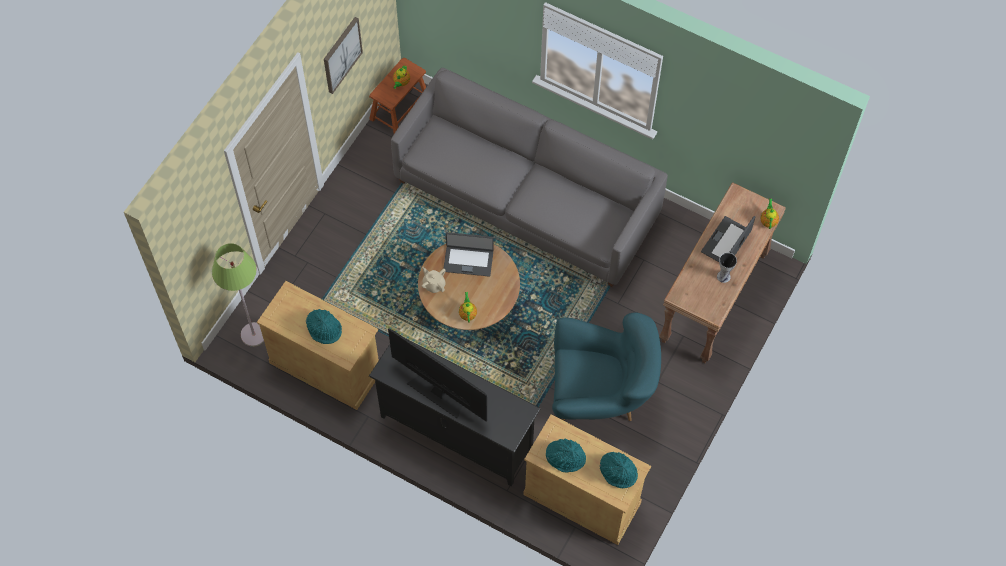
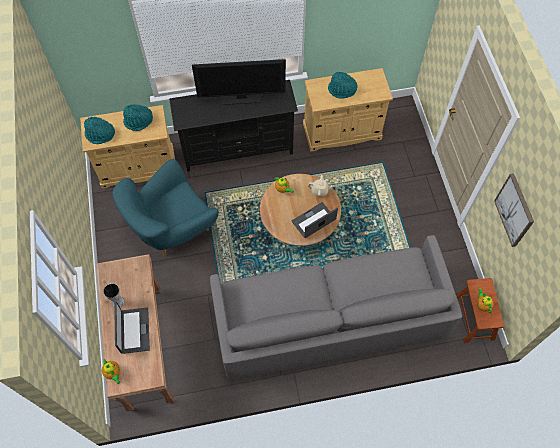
camera: 140 degrees right, 0 degrees up
(253, 334) = (397, 119): green floor lamp -> none

